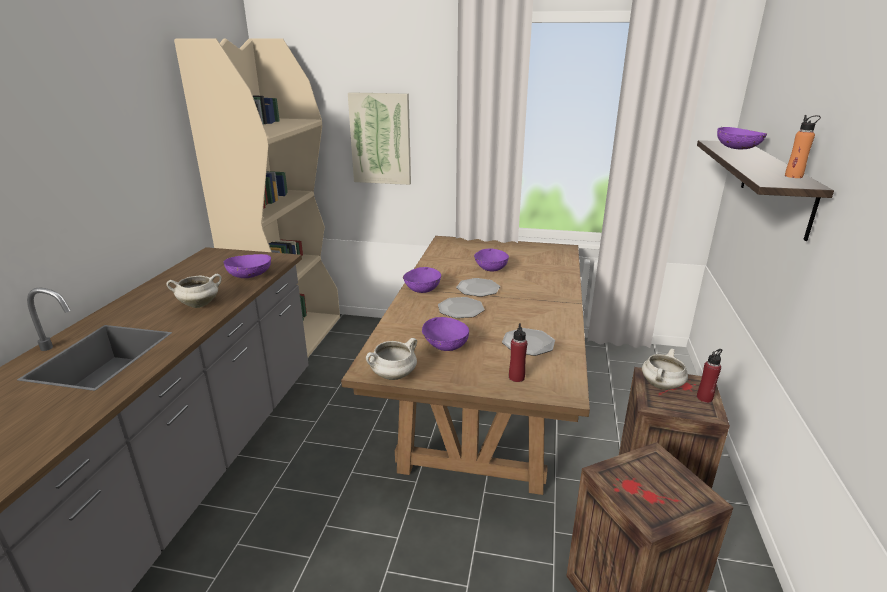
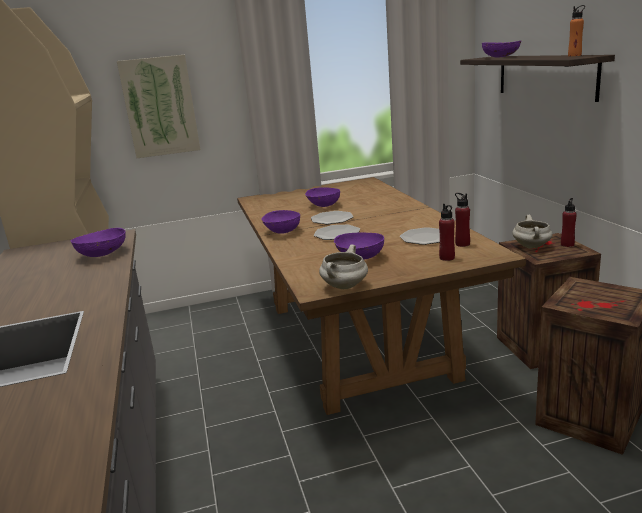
camera: 25 degrees left, 5 degrees down
(200, 304) = (80, 285): white cooking pot -> none
(552, 365) = (462, 244): none -> red bottle

